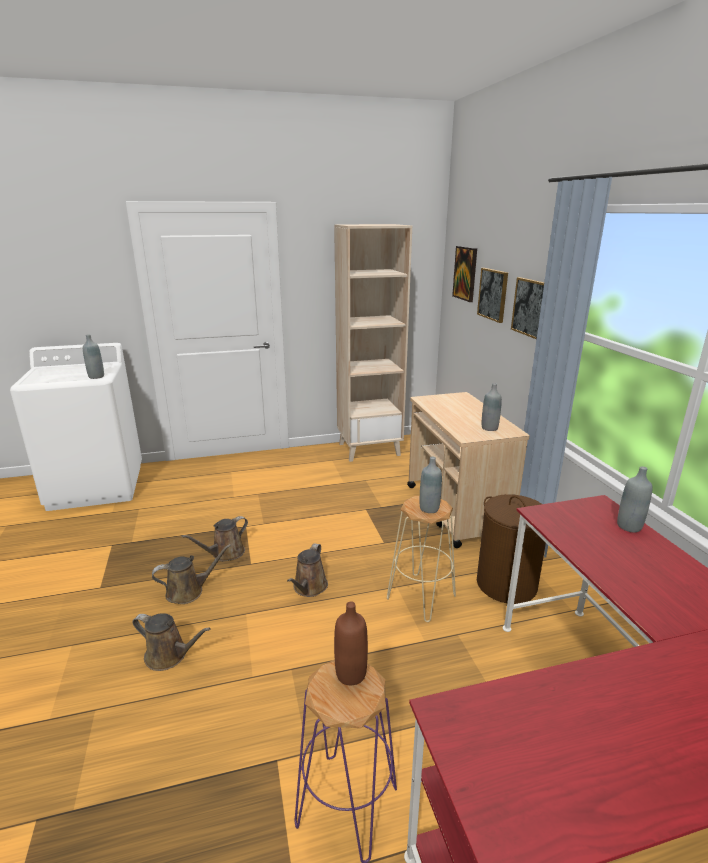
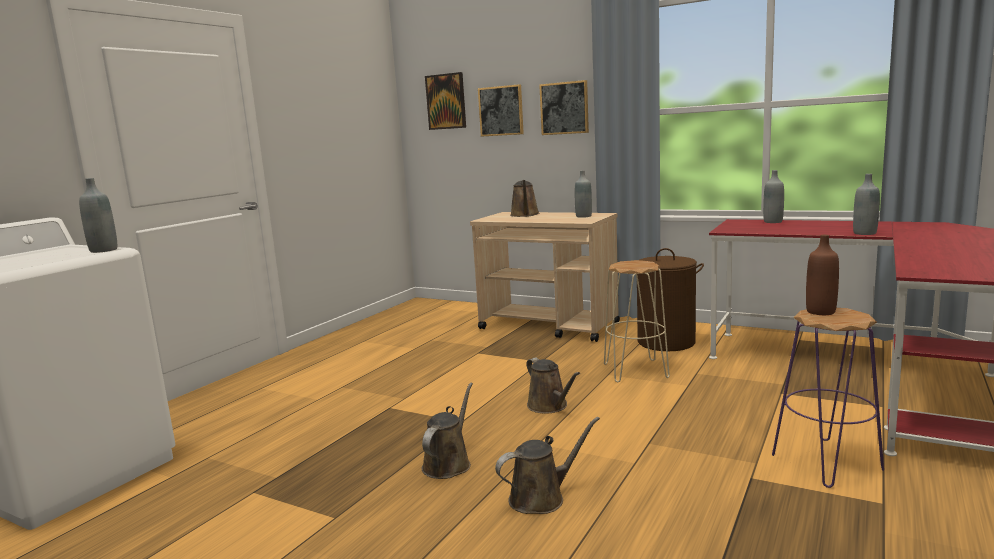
camera: 45 degrees left, 10 degrees down
(225, 553) = (418, 429): brown watering can -> brown watering can (525, 215)
(369, 449) = (383, 323): beige bookcase -> none
(429, 508) = (639, 264): grey bottle -> grey bottle (864, 233)

